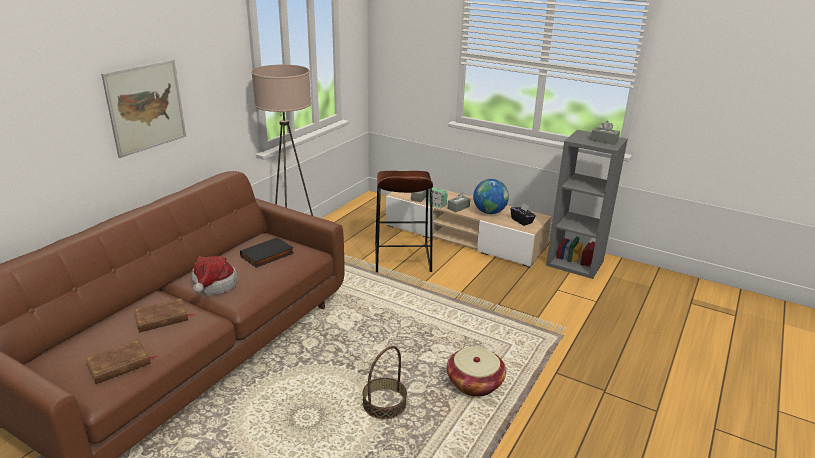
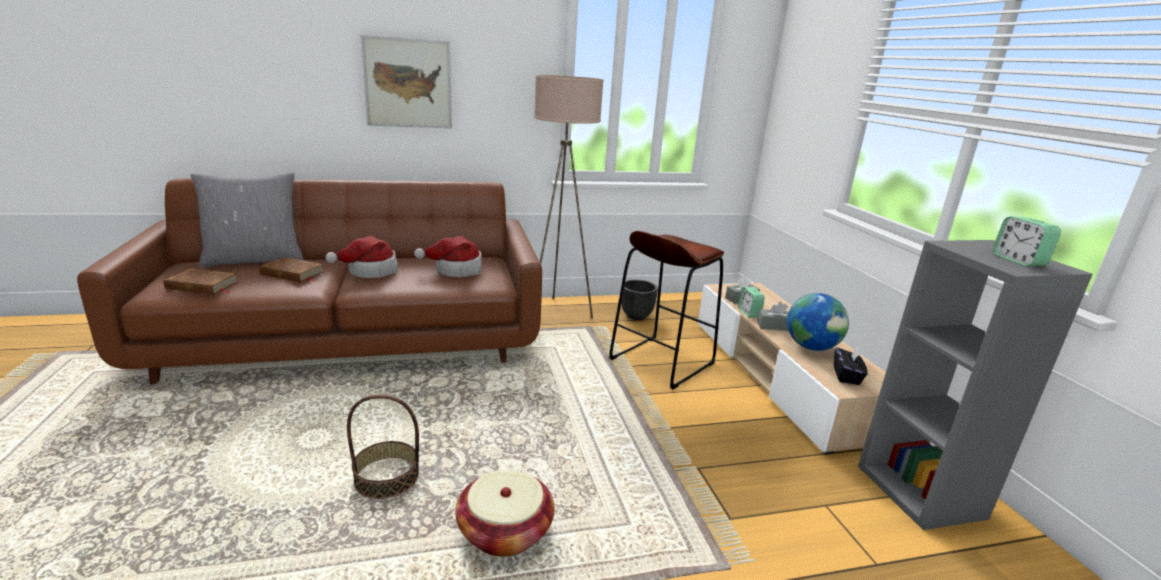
camera: 45 degrees right, 5 degrees down
(93, 326) = (254, 259): none -> grey pillow
(267, 255) = (456, 270): black book -> hat
(344, 236) = (636, 316): none -> black planter
(604, 140) = (1018, 261): grey tissue box -> alarm clock

